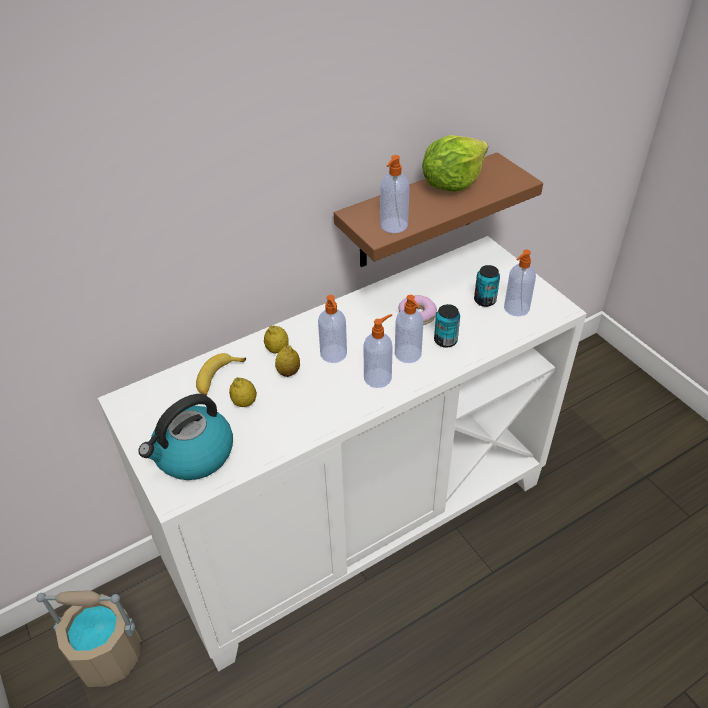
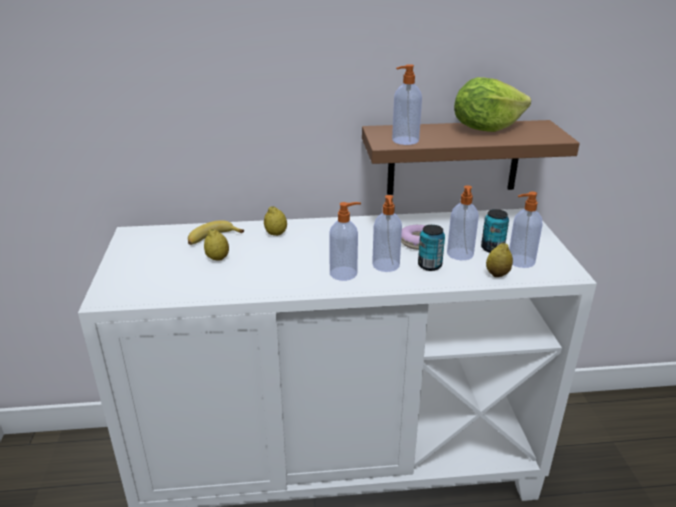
camera: 25 degrees right, 15 degrees down
(109, 655) = (71, 481): beige bucket -> none
(193, 455) = (146, 278): kettle -> none
(288, 372) = (271, 250): lemon -> lemon (497, 274)
(334, 354) = (319, 249): soap dispenser -> soap dispenser (460, 254)

